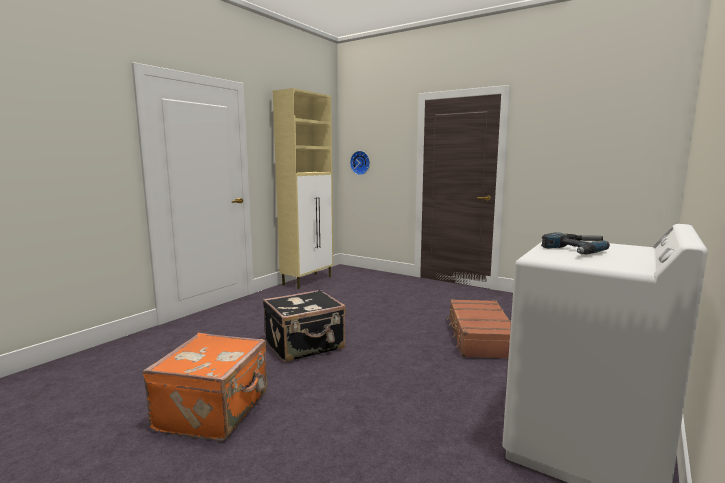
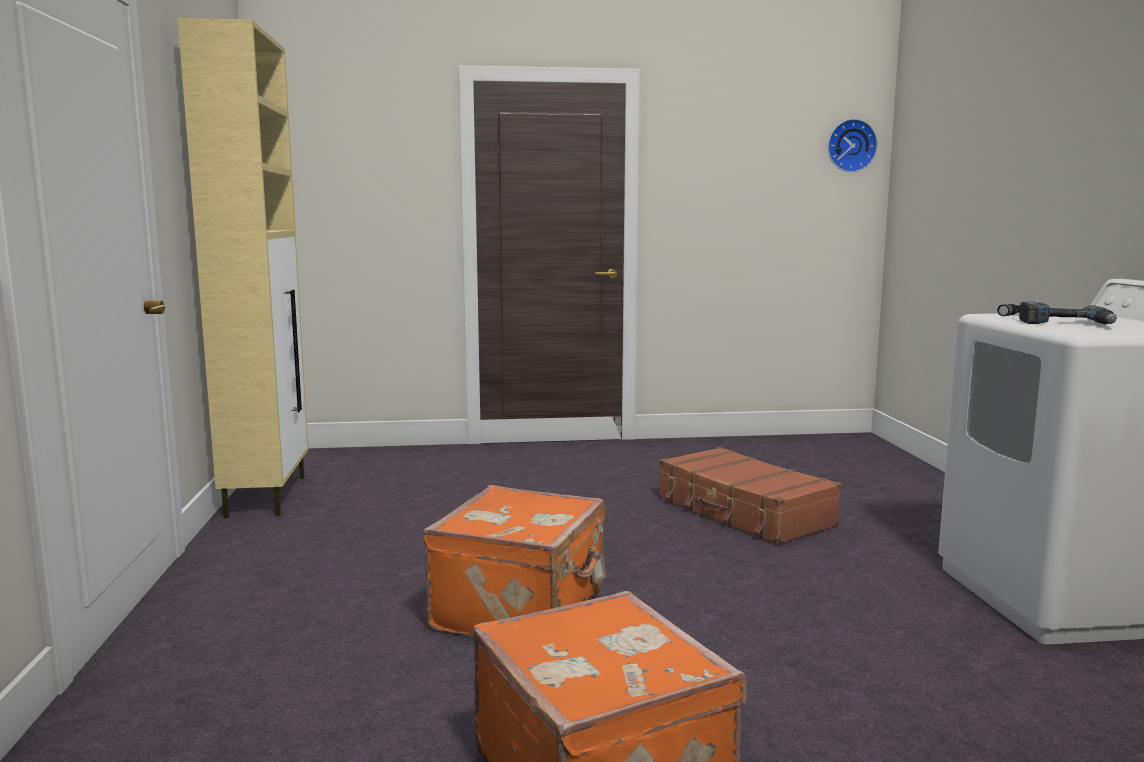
camera: 40 degrees left, 0 degrees up
(305, 346) = (523, 610): black suitcase -> orange suitcase
(360, 162) = (319, 209): wall clock -> wall clock (850, 146)

